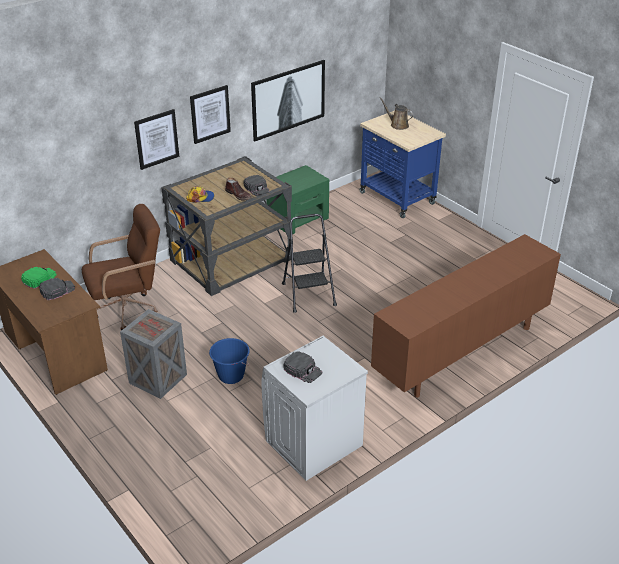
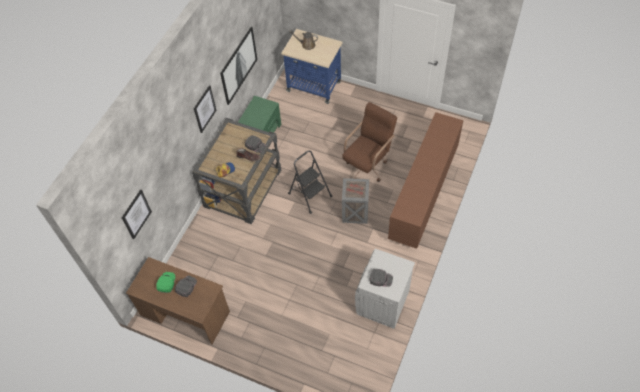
camera: 25 degrees left, 20 degrees up
(129, 310) = (208, 260): brown office chair -> brown office chair (368, 166)
(156, 139) = (183, 147): picture -> picture (136, 214)
(158, 379) = (265, 303): crate -> crate (355, 212)
(231, 376) = (306, 279): blue bucket -> none

